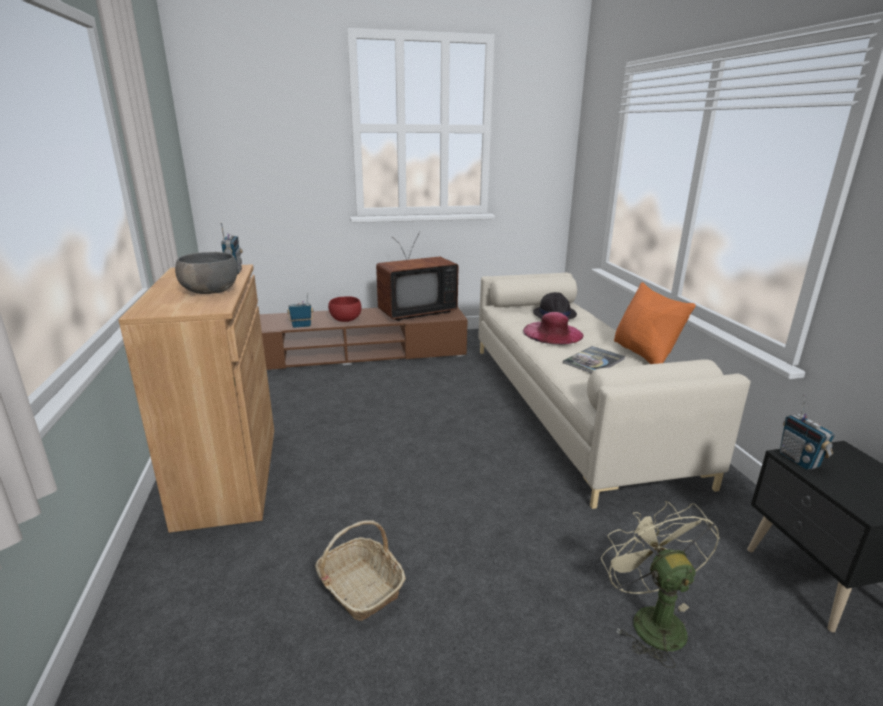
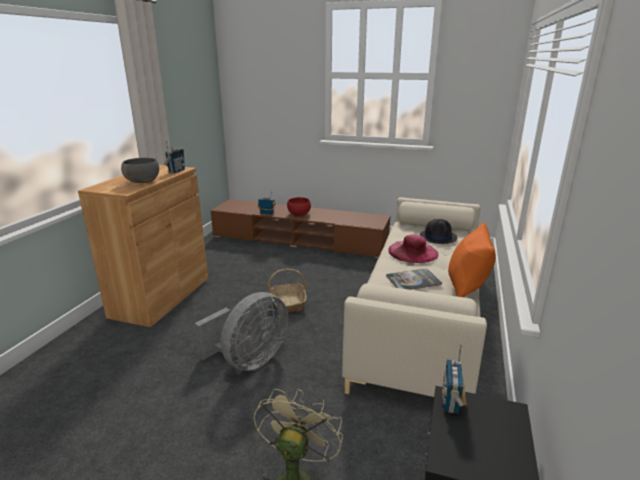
camera: 30 degrees right, 0 degrees up
(359, 587) = (156, 382): basket -> basket (288, 303)
(414, 312) = (351, 217): television -> none
(450, 513) = (249, 360): none -> grey fan

